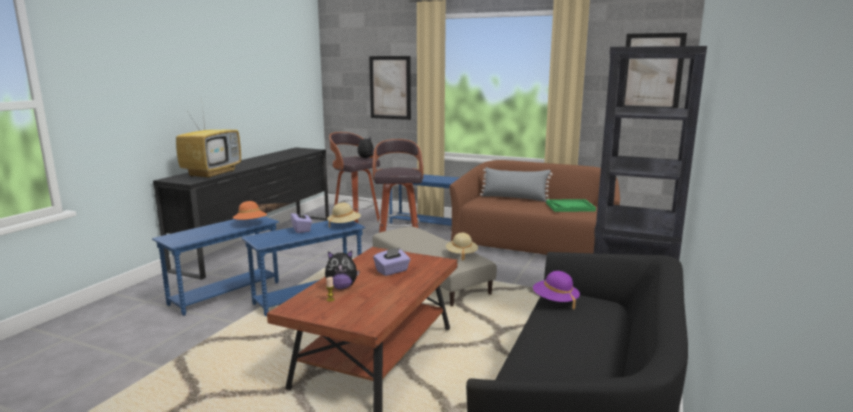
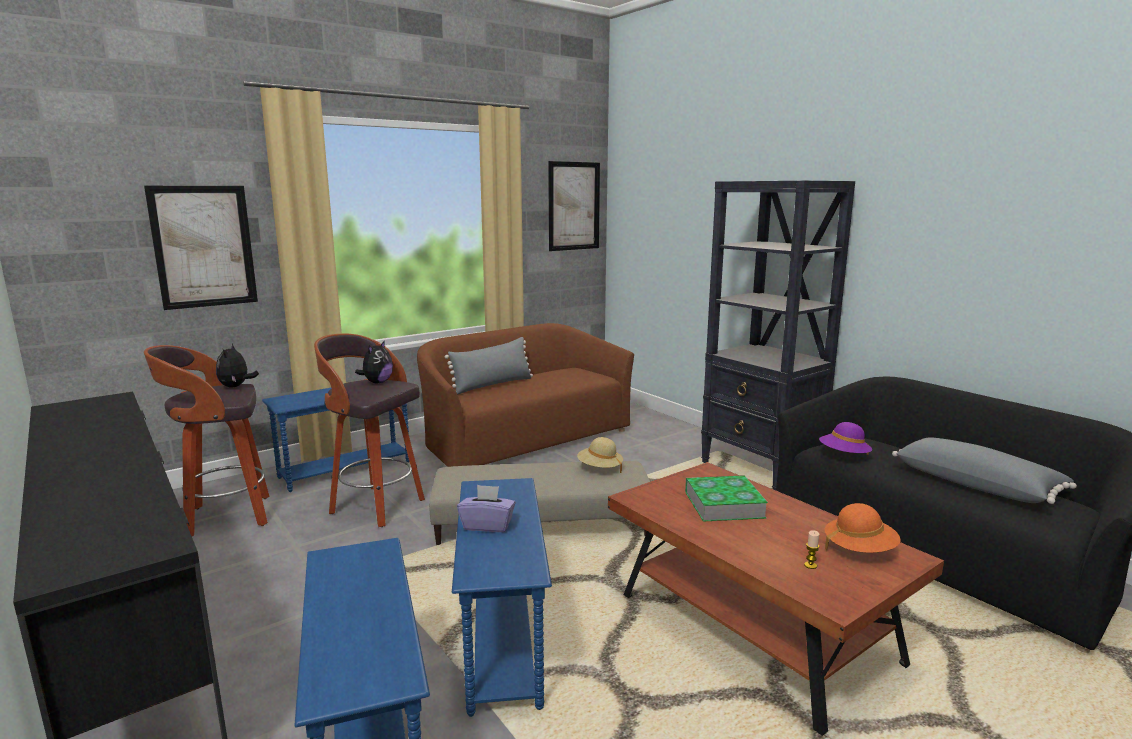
camera: 60 degrees left, 0 degrees up
(212, 173) = (121, 512): television -> none
(250, 223) = (377, 567): orange hat -> orange hat (859, 549)
(341, 287) = (765, 549): plush toy -> plush toy (377, 382)
(344, 225) = (507, 489): beige hat -> none
(392, 271) = (724, 504): purple tissue box -> book
(570, 207) = (566, 376): green tray -> none
(570, 357) = (976, 485): none -> grey pillow

